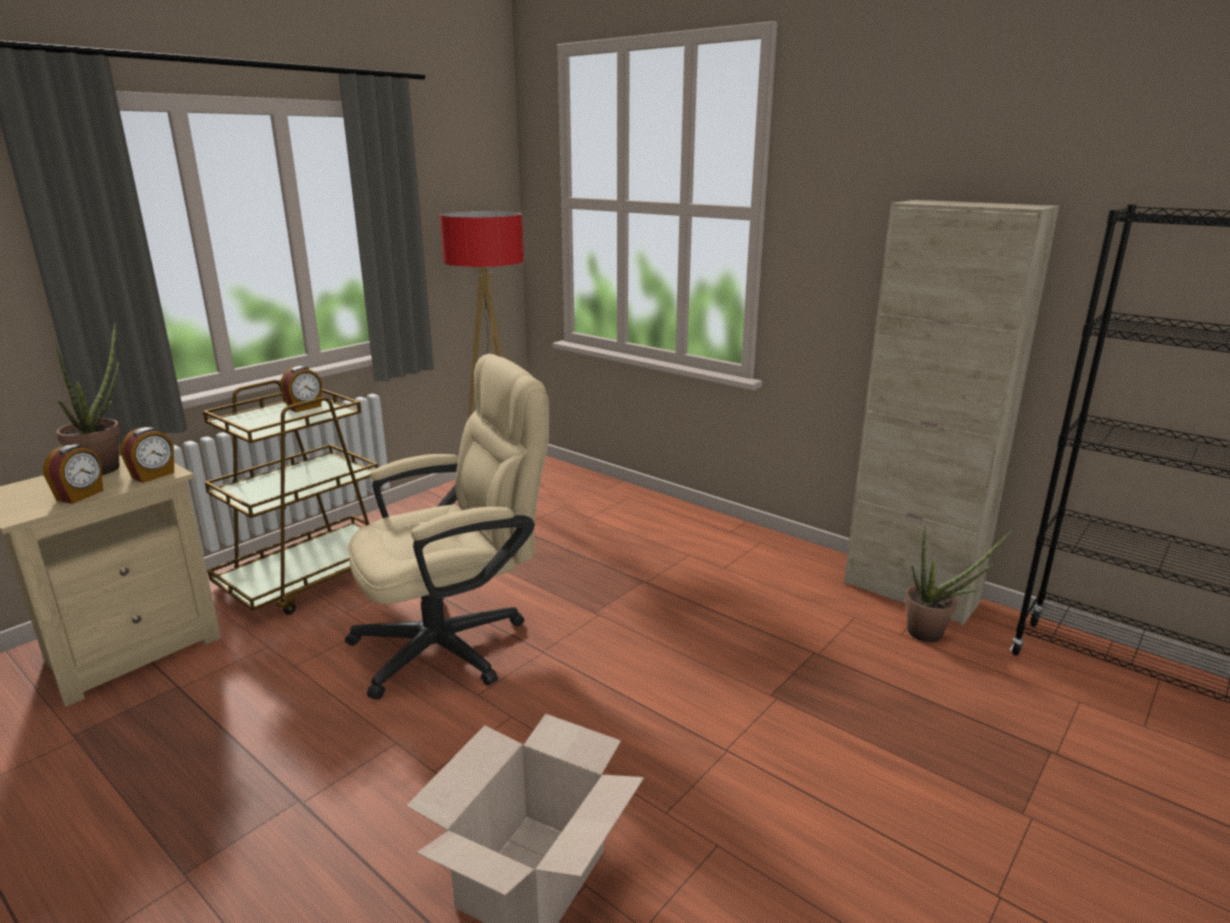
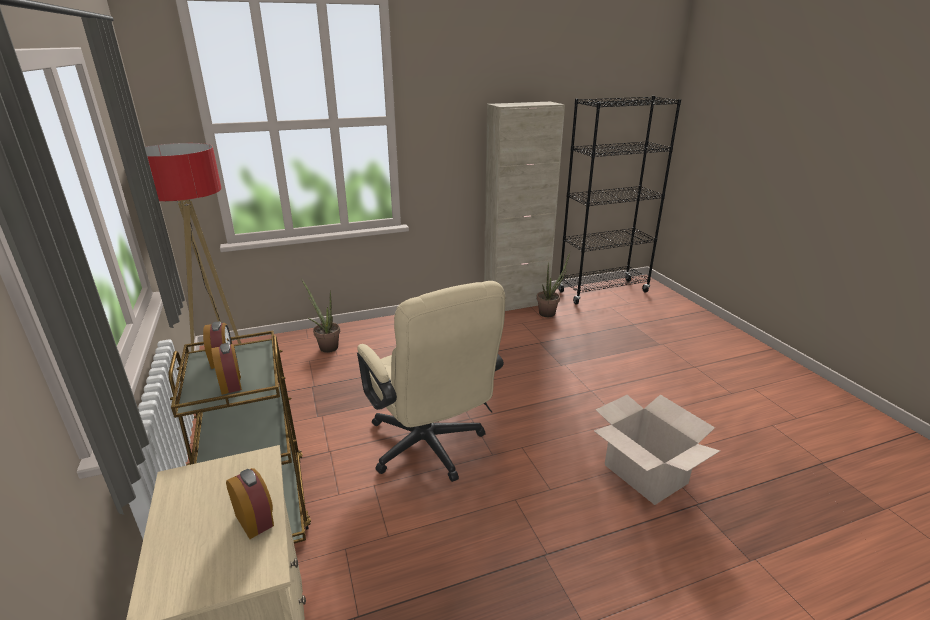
camera: 60 degrees left, 5 degrees up
(105, 466) = (180, 503): potted plant -> potted plant (326, 346)
(153, 475) = (256, 469): alarm clock -> alarm clock (231, 384)
(456, 642) = (430, 449): beige office chair -> beige office chair turned 150 degrees clockwise

